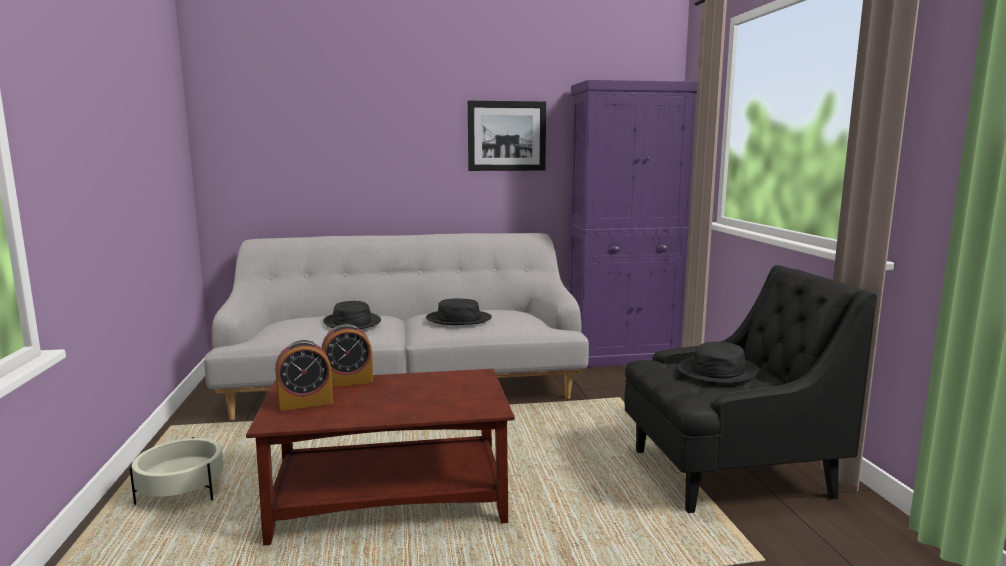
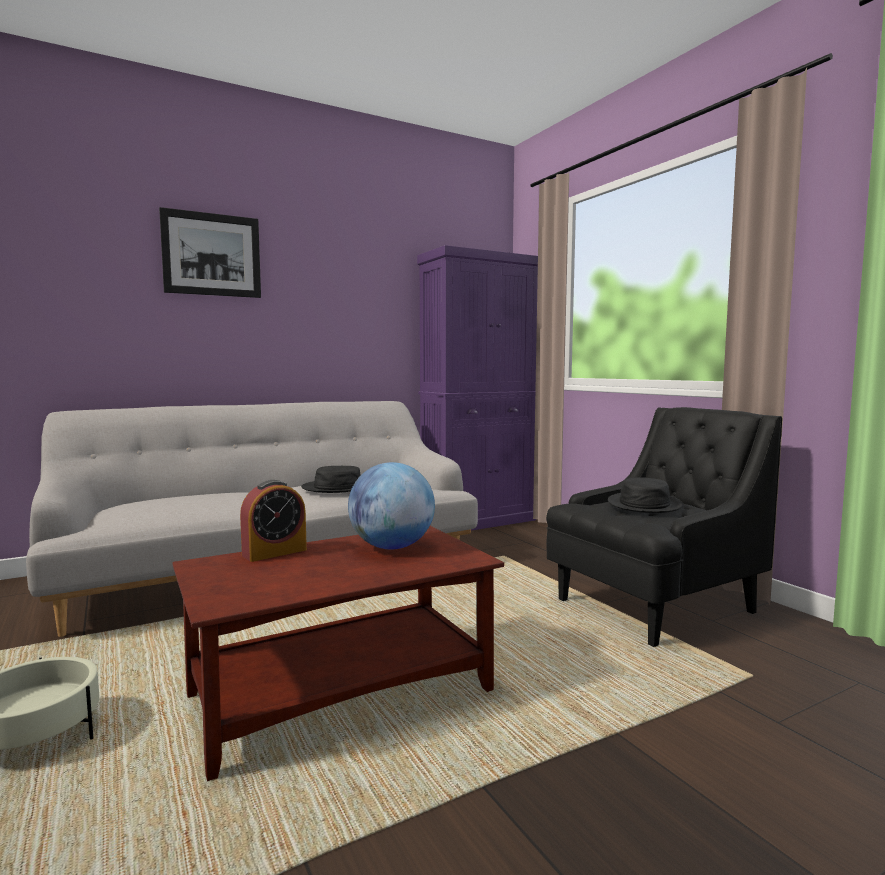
camera: 20 degrees left, 5 degrees down
(305, 403) = (242, 579): alarm clock -> none
(352, 322) = (216, 499): black hat -> none
(439, 388) = (392, 547): none -> globe
(507, 136) = (356, 302): picture -> picture (212, 254)

